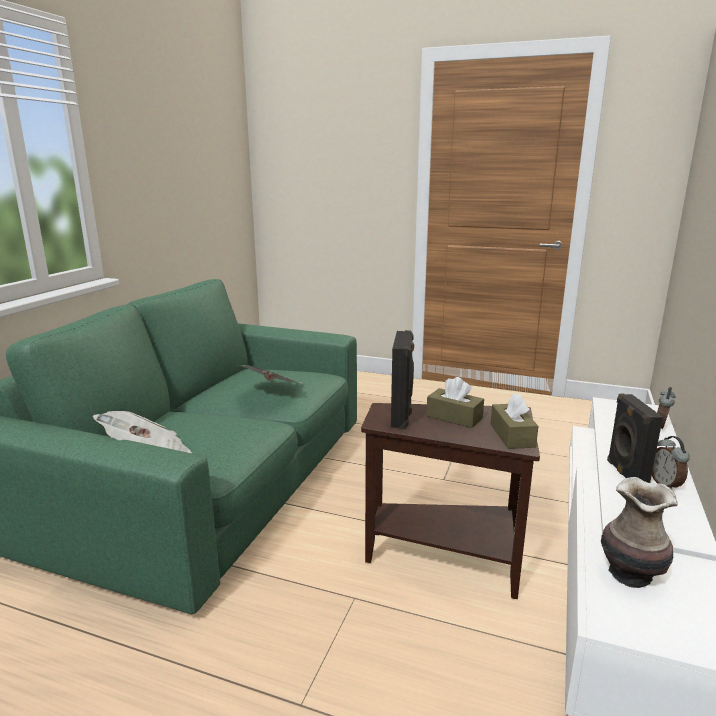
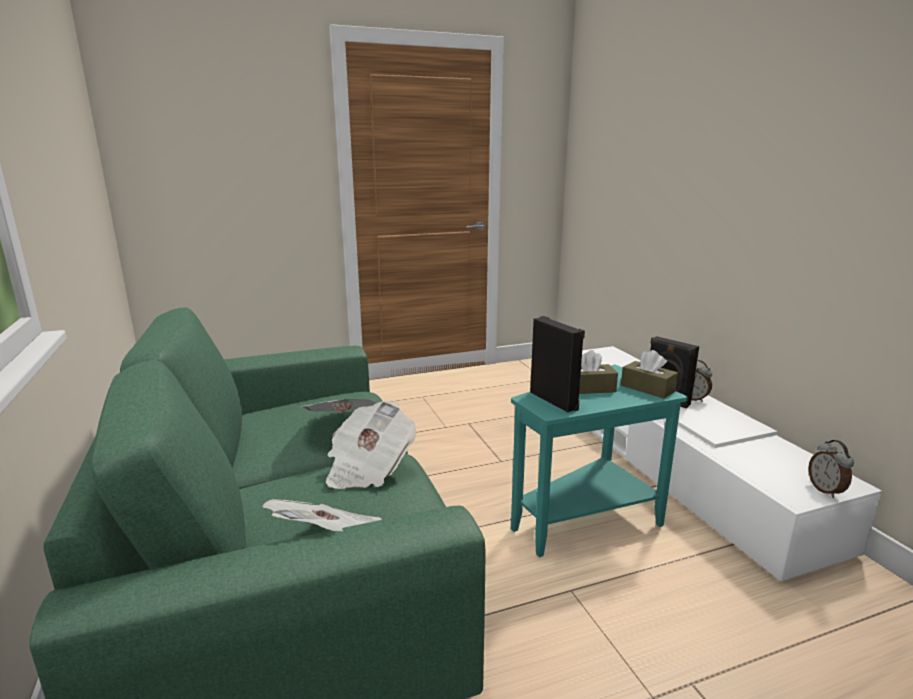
camera: 40 degrees left, 0 degrees up
(239, 422) = (368, 468): none -> newspaper
(449, 557) = (587, 520): brown side table -> turquoise side table
(630, 574) = (759, 463): vase -> none
(661, 427) = (633, 361): alarm clock -> alarm clock (826, 490)

